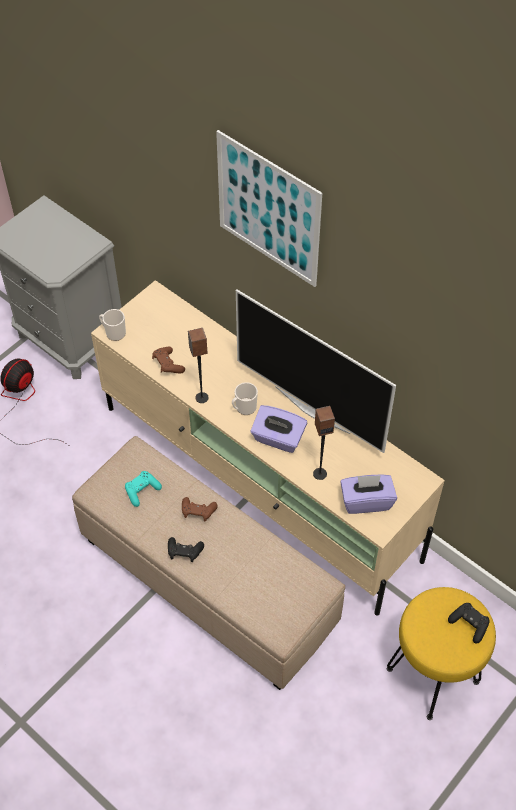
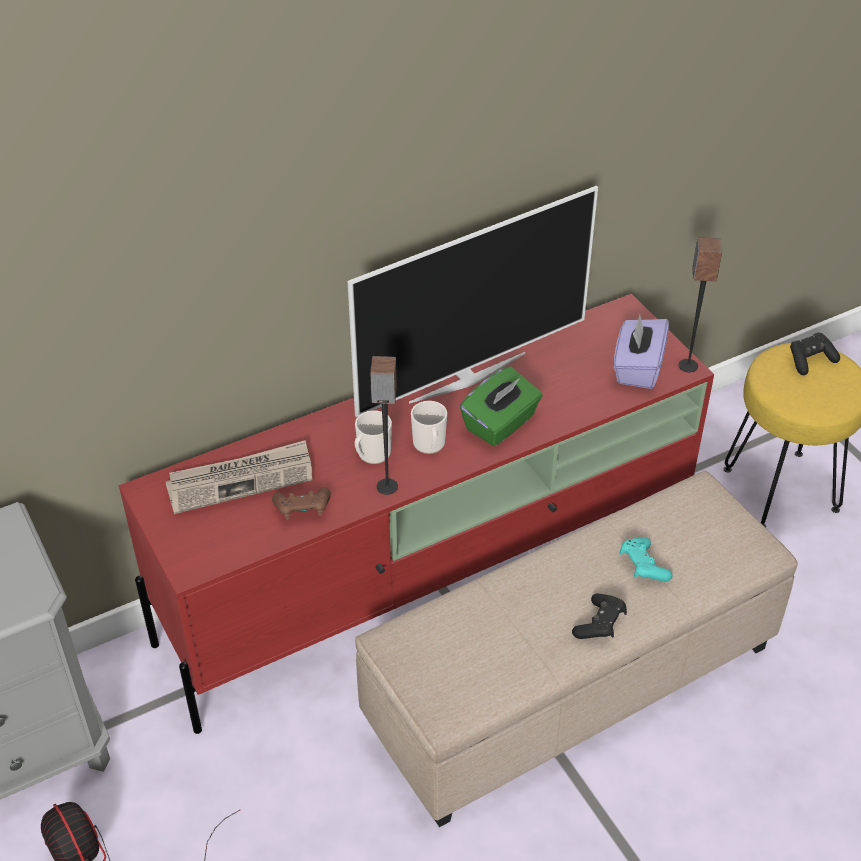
camera: 70 degrees left, 10 degrees down
(113, 332) = (196, 563): mug -> mug (371, 455)
(142, 491) = (469, 650): turquoise game controller -> turquoise game controller (642, 567)
(180, 329) = (241, 479): none -> newspaper
(198, 512) = (535, 591): brown game controller -> none
(260, 483) = (432, 576): beige tv stand -> red tv stand
(268, 209) = (317, 132): picture -> none
(278, 438) = (500, 424): purple tissue box -> green tissue box
(319, 473) = (577, 399): speaker -> speaker (687, 365)

